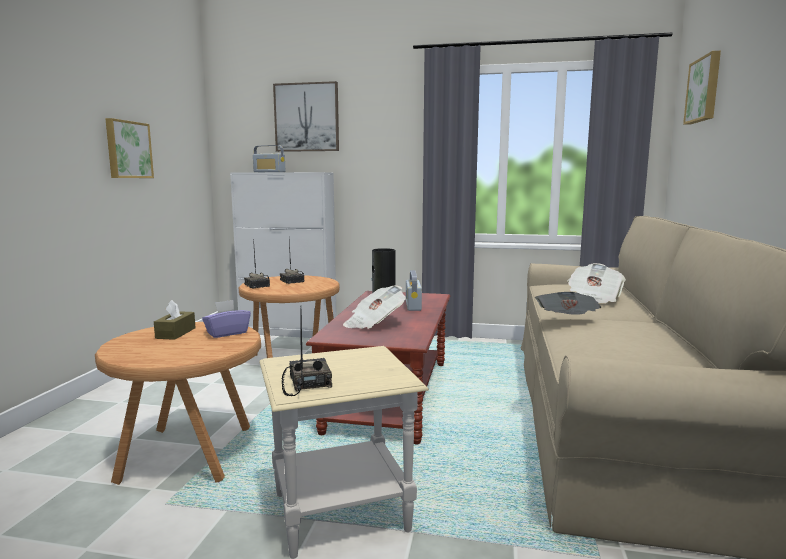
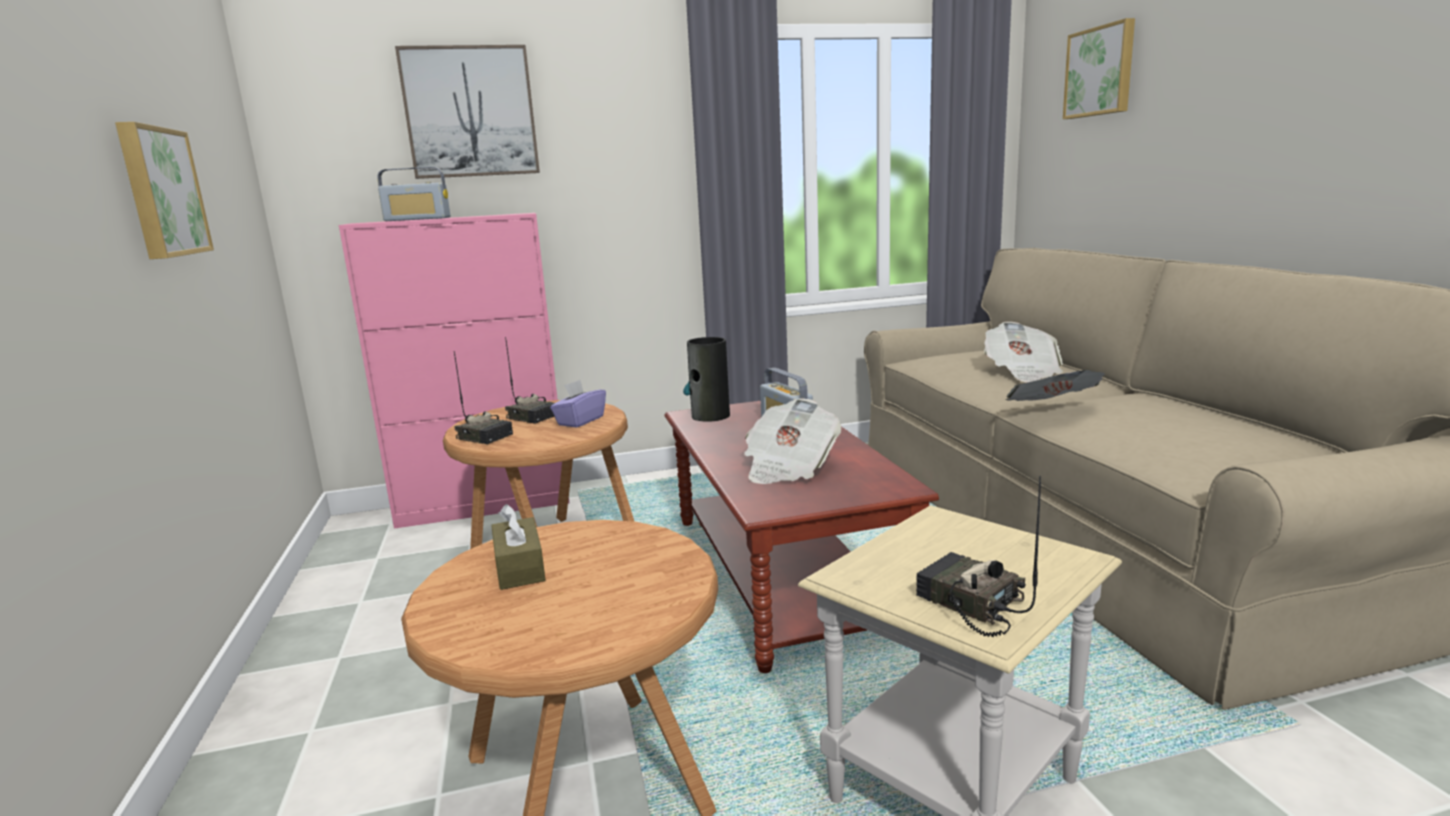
camera: 25 degrees left, 5 degrees up
(227, 333) = (617, 543): purple tissue box -> purple tissue box (580, 421)
(289, 332) = (486, 505): white cabinet -> pink cabinet

